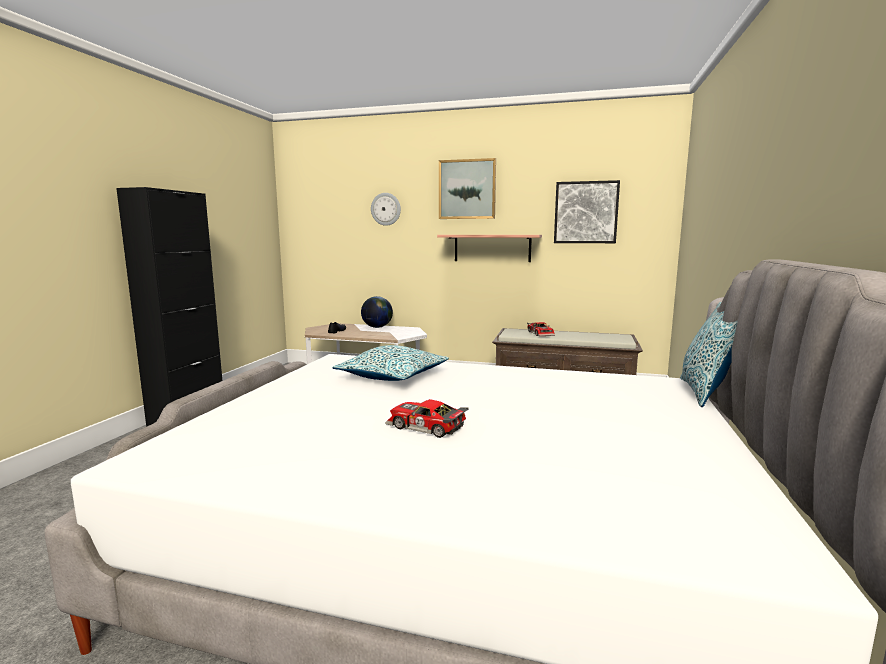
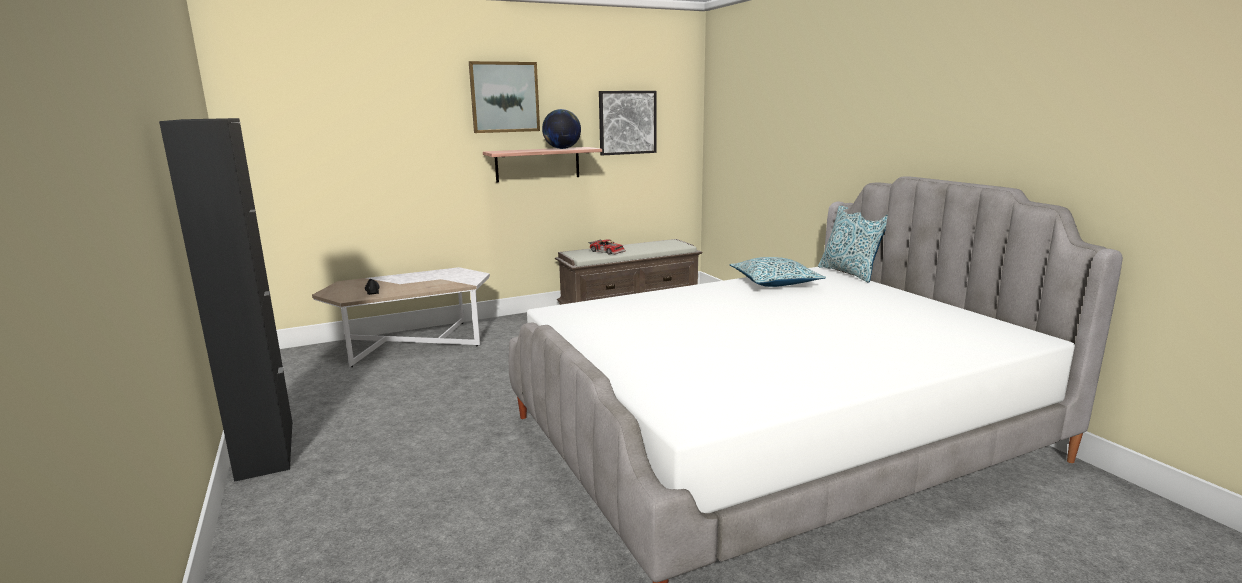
camera: 40 degrees left, 5 degrees up
(377, 327) = (409, 276): globe -> globe (562, 148)
(386, 209) = (399, 121): wall clock -> none
(393, 376) = (652, 312): pillow -> pillow (775, 282)
(425, 427) = (781, 337): toy car -> none

